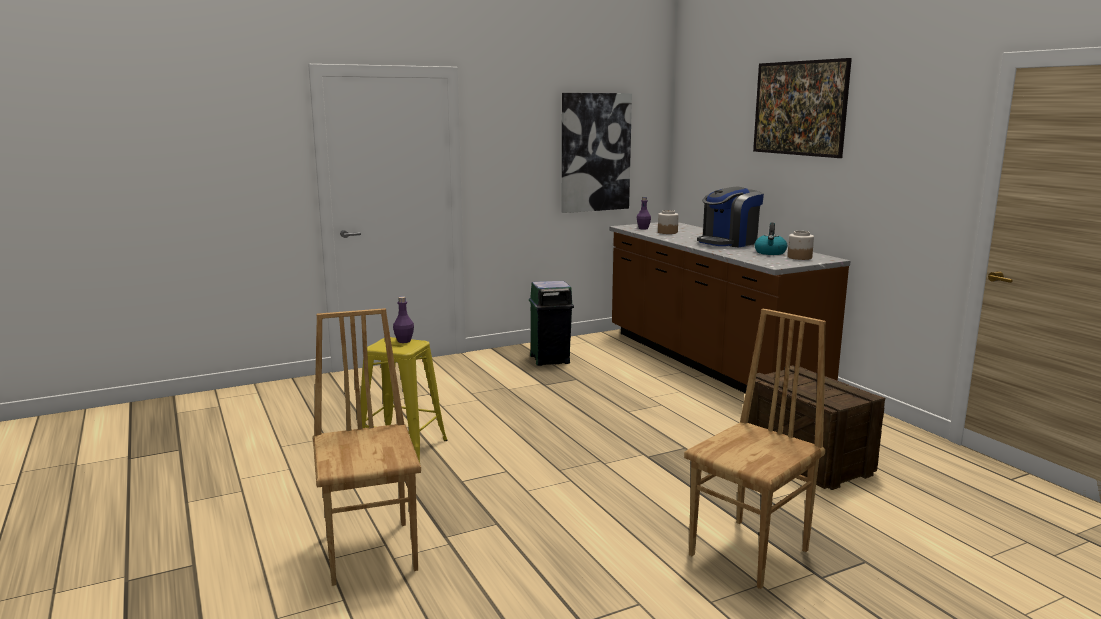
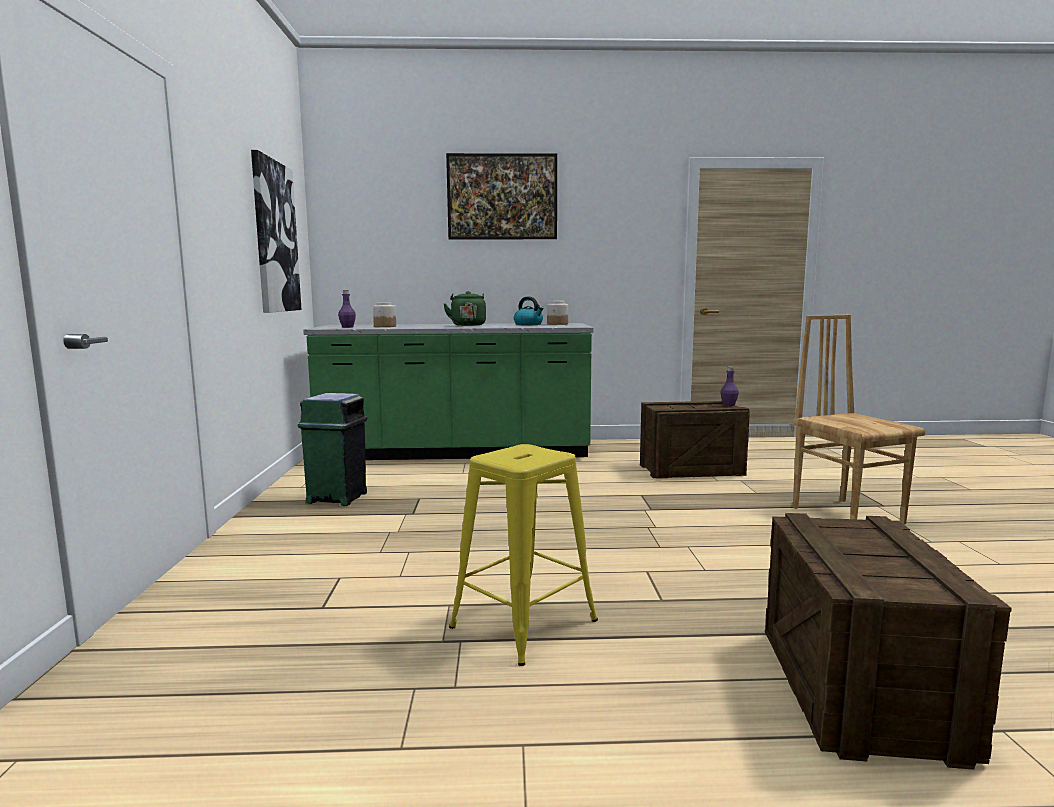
camera: 65 degrees left, 5 degrees down
(373, 551) = (857, 689): brown chair -> crate
(404, 341) = (510, 451): purple bottle -> purple bottle (728, 405)
(708, 362) = (456, 452): brown counter -> green counter
(728, 242) = (467, 325): coffee machine -> green kettle

